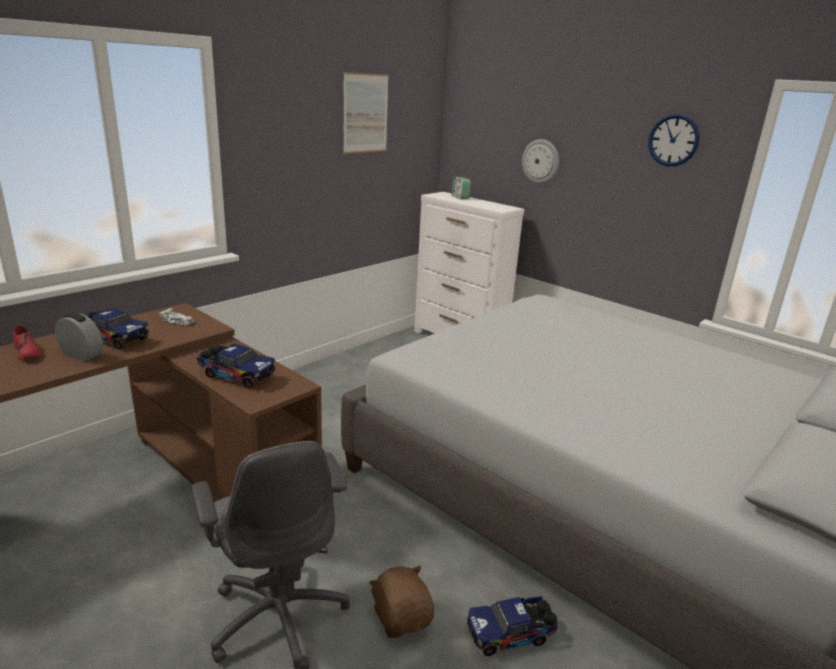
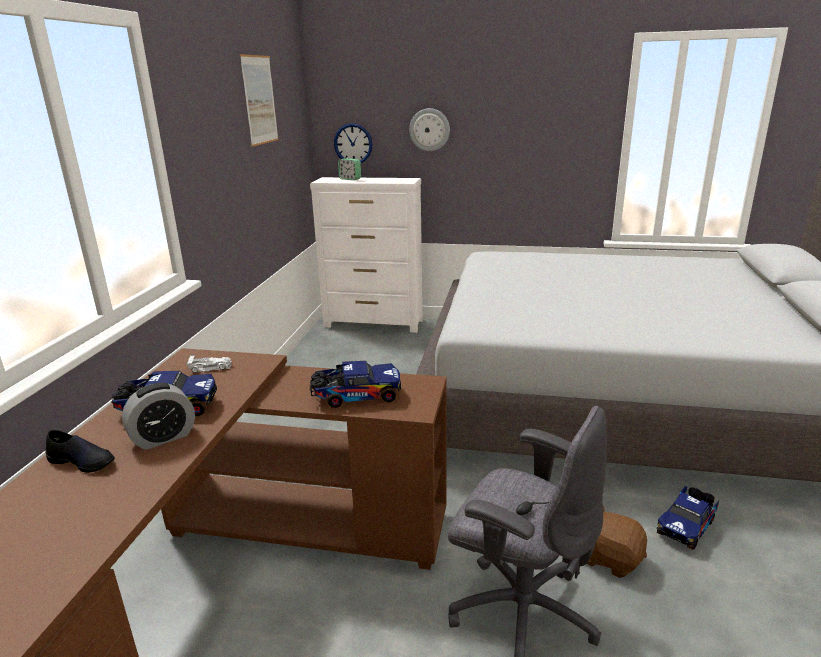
camera: 30 degrees left, 0 degrees up
(27, 352) = (82, 461): red shoe -> black shoe
(82, 355) = (163, 437): alarm clock -> alarm clock turned 150 degrees clockwise
(673, 140) = (557, 93): wall clock -> wall clock (353, 144)

